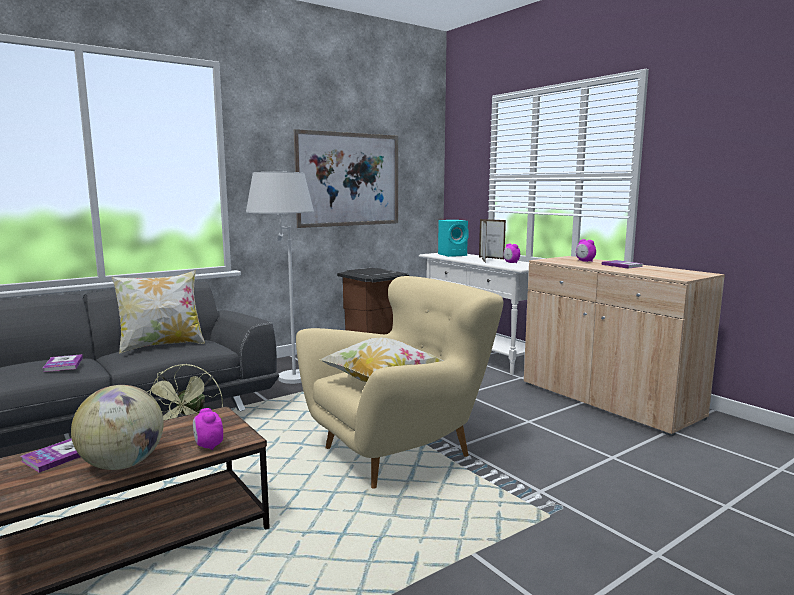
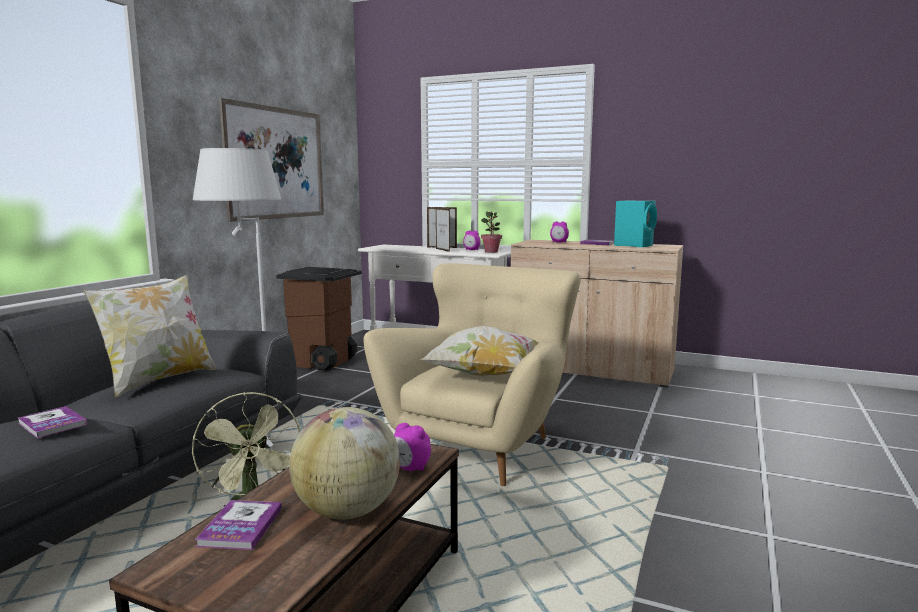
camera: 30 degrees left, 0 degrees up
(453, 255) = (396, 247): turquoise speaker -> turquoise speaker (634, 245)
(523, 266) = (491, 252): none -> potted plant

